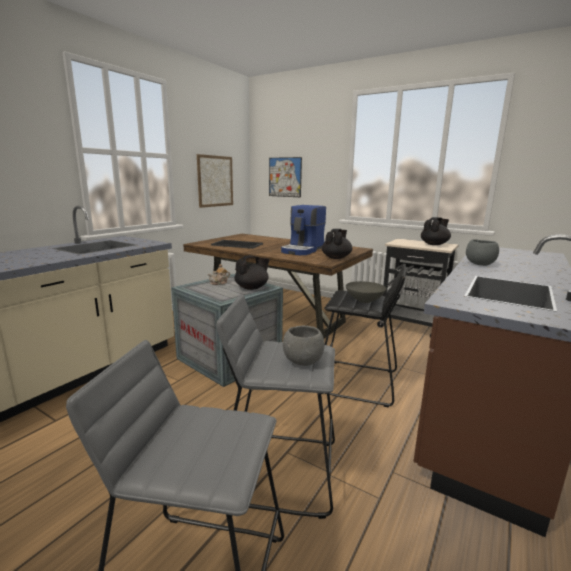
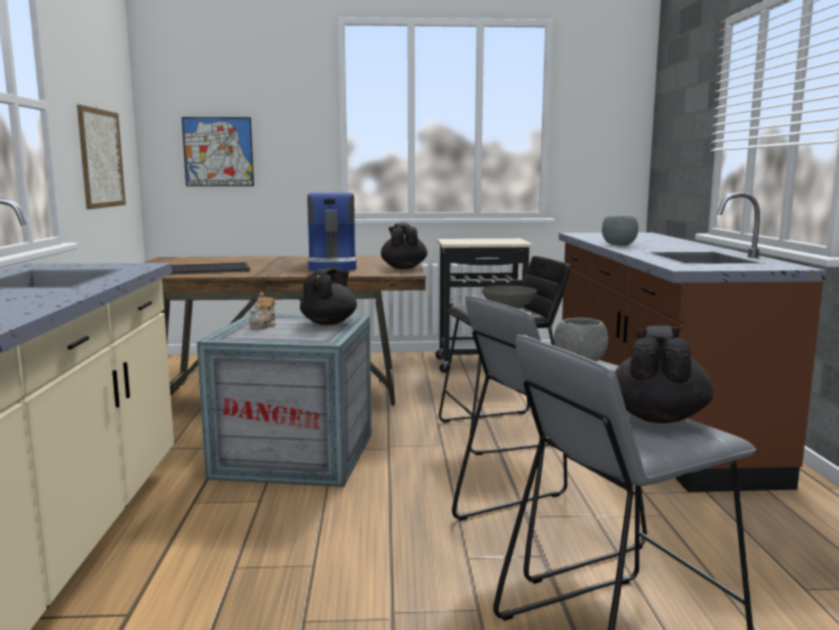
camera: 35 degrees left, 5 degrees down
(434, 244) = (498, 240): black teapot -> black teapot (657, 417)

